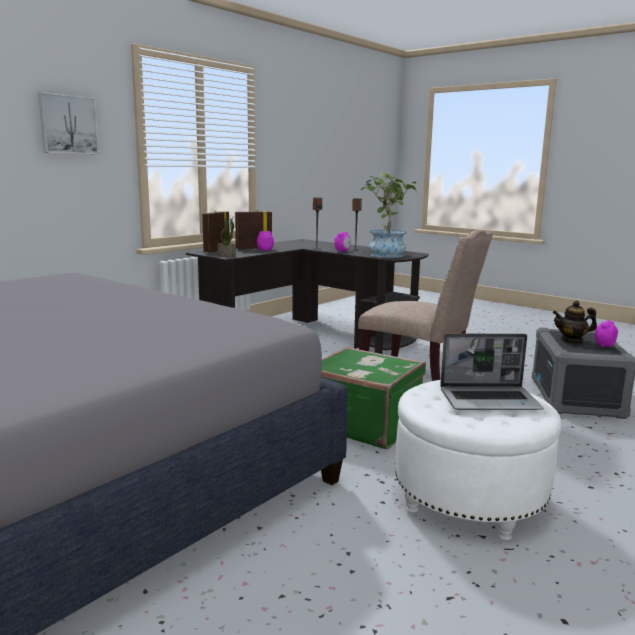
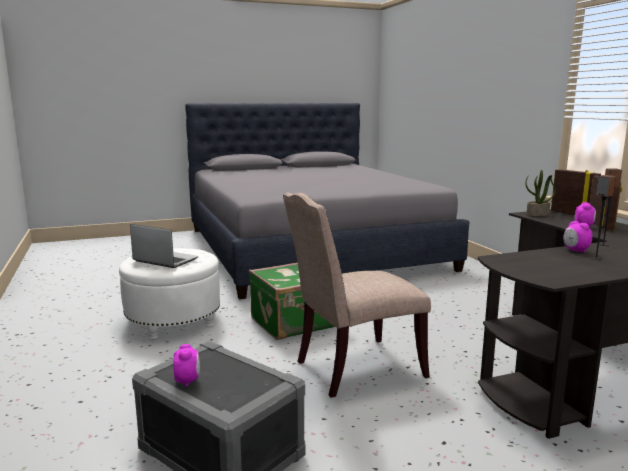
camera: 120 degrees right, 0 degrees up
(68, 124) = (519, 84): picture -> none
(386, 254) = (542, 264): potted plant -> none
(490, 400) = (164, 260): laptop -> laptop turned 90 degrees clockwise
(572, 340) = (232, 374): teapot -> none

